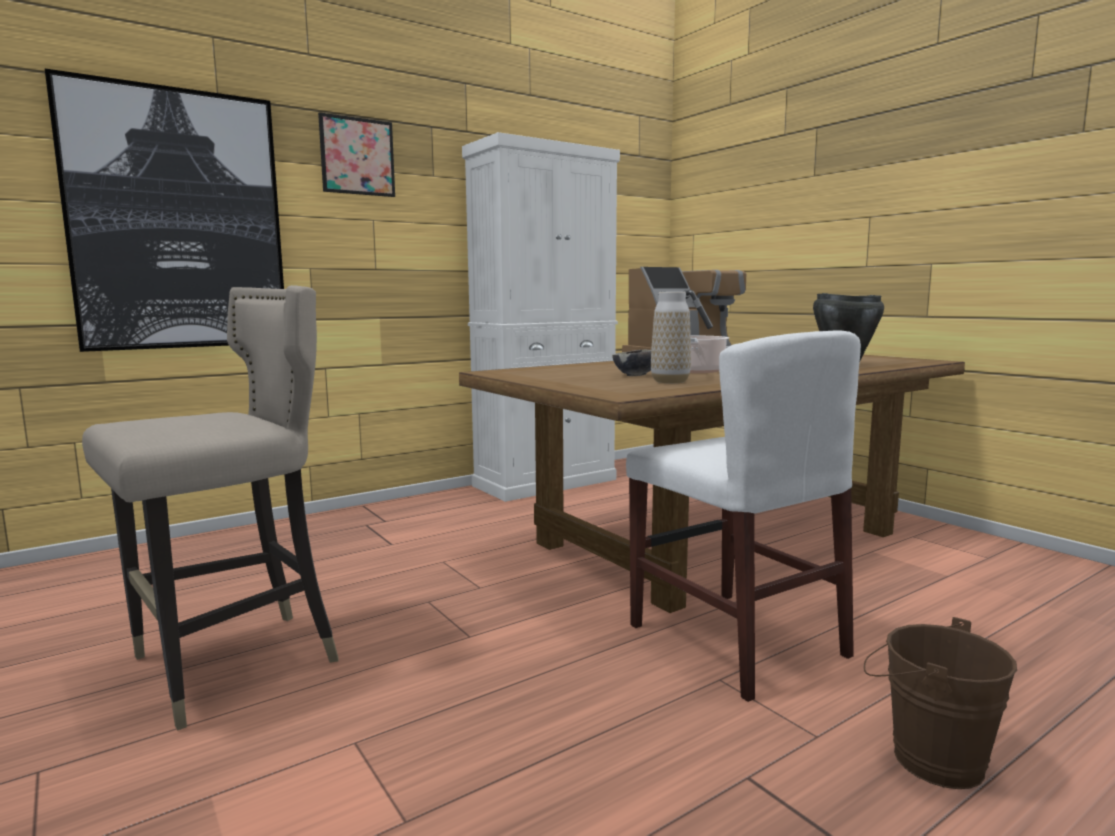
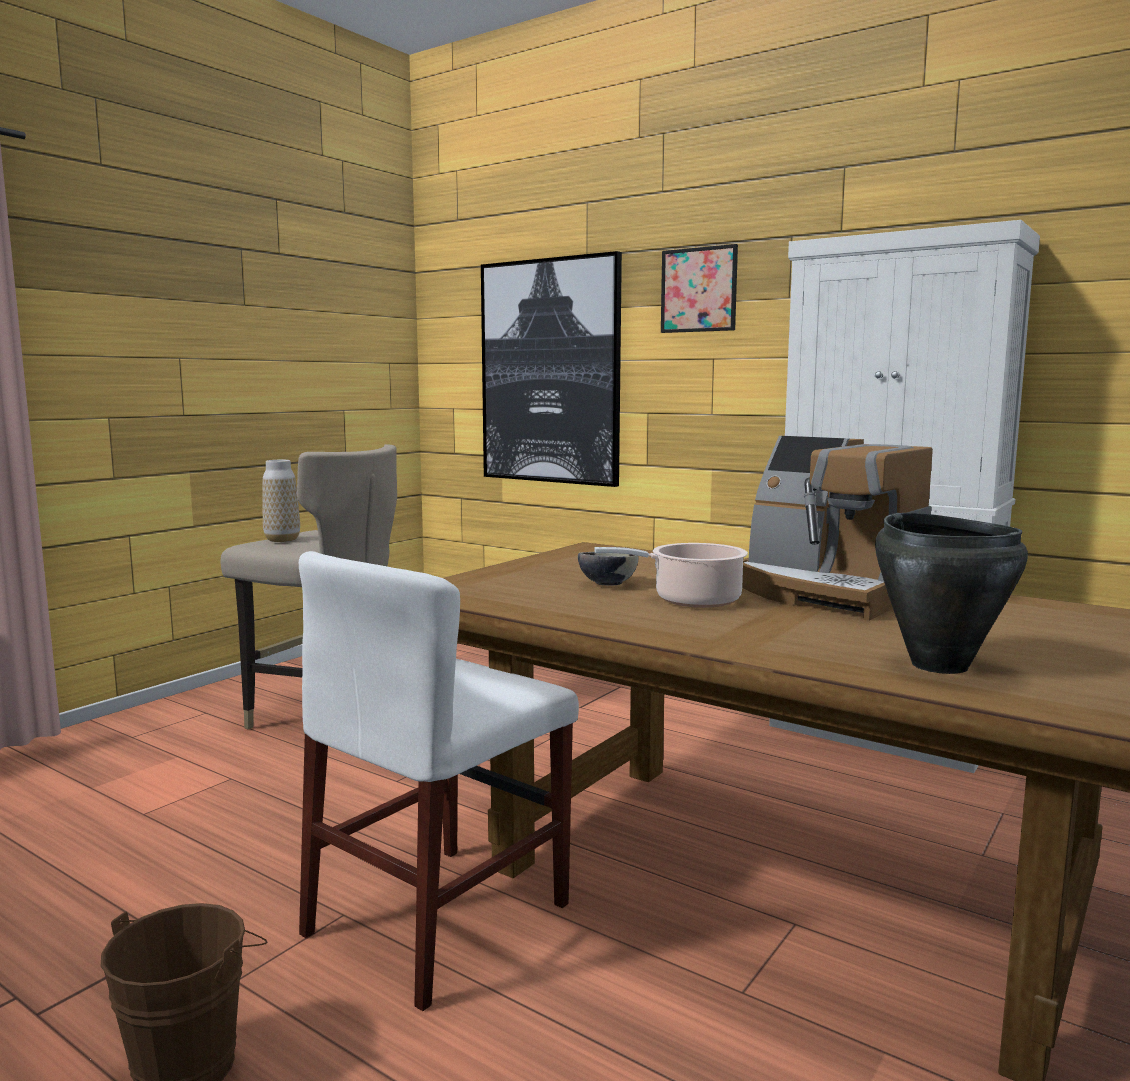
camera: 70 degrees right, 0 degrees up
(670, 381) = (560, 597): vase -> vase (282, 540)

